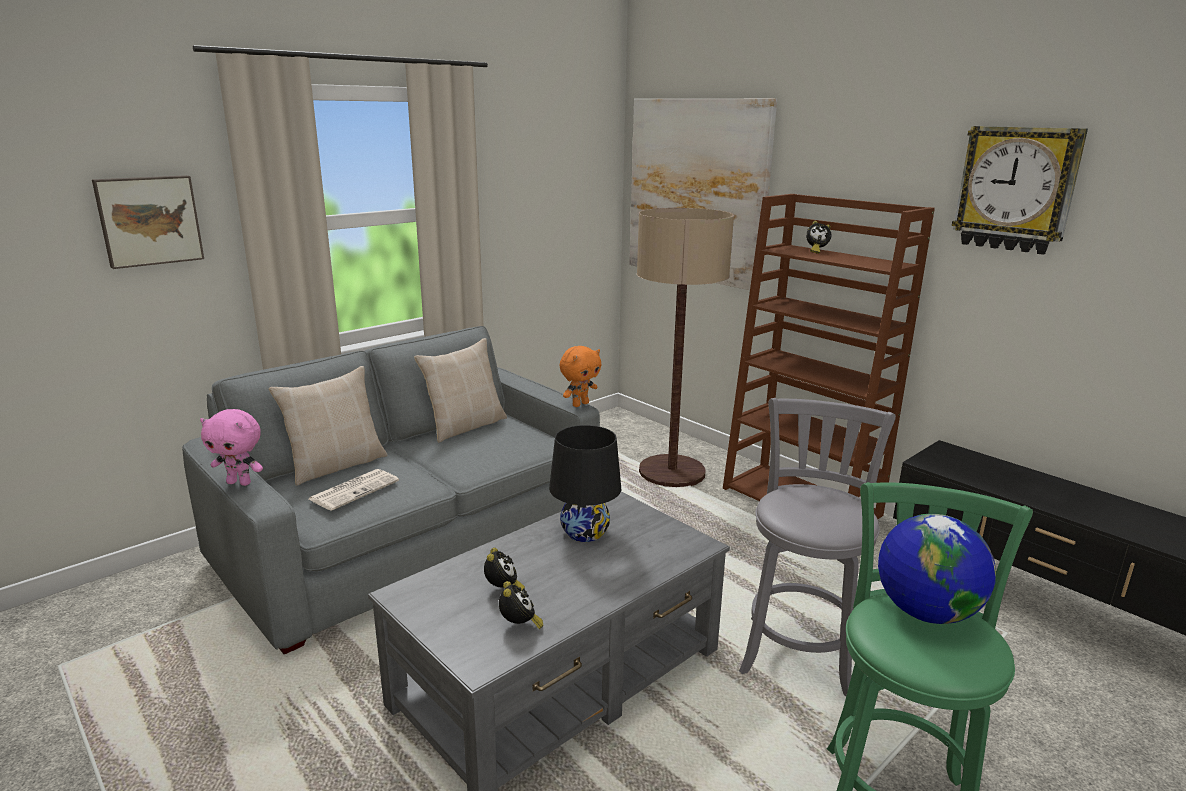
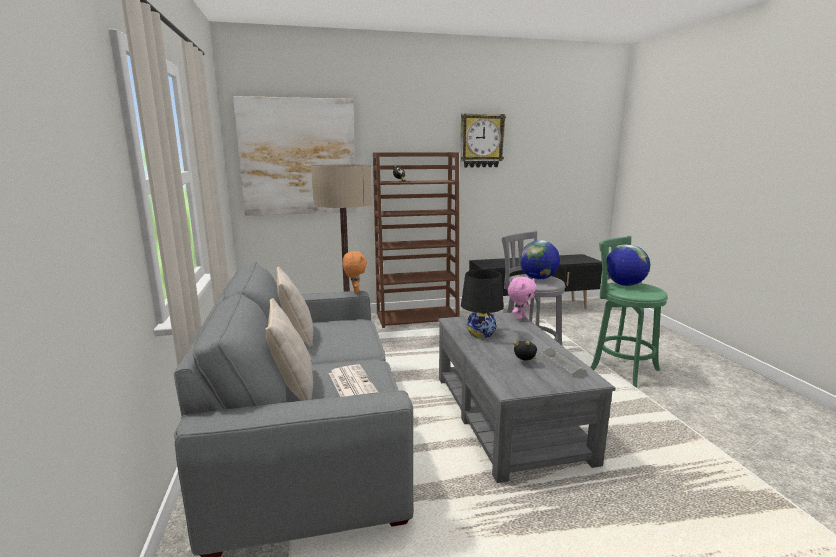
camera: 60 degrees left, 5 degrees down
(149, 220) = (83, 178): picture -> none
(240, 482) = (332, 406): pink plush toy -> pink plush toy (520, 318)
(519, 626) = (562, 365): alarm clock -> grey tray
(815, 508) = (538, 278): none -> globe

